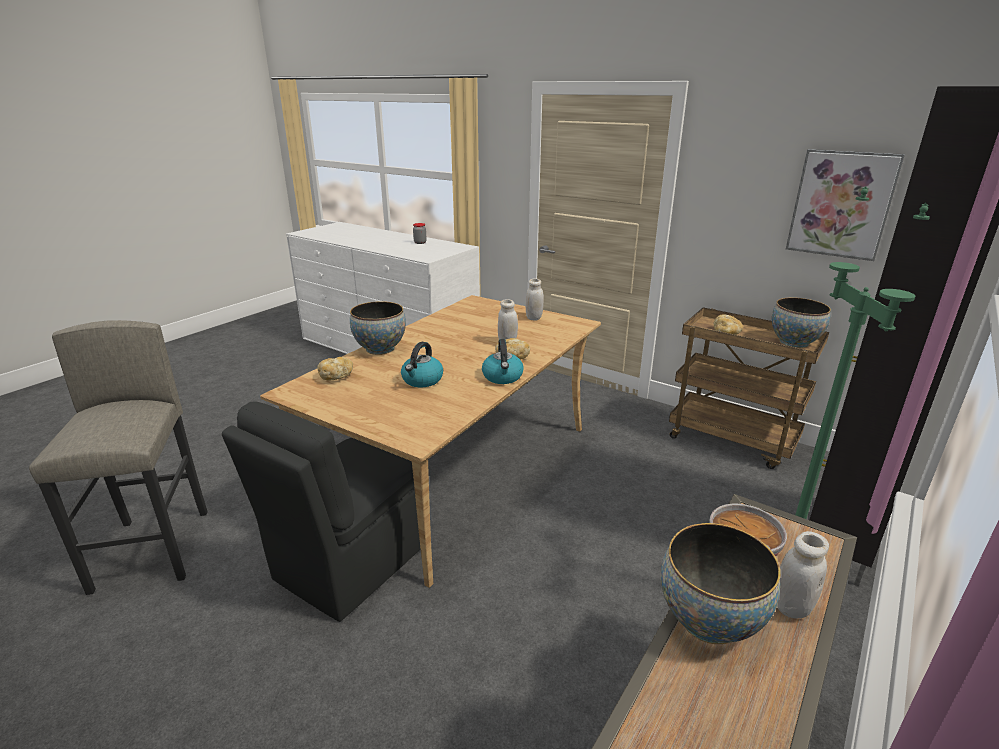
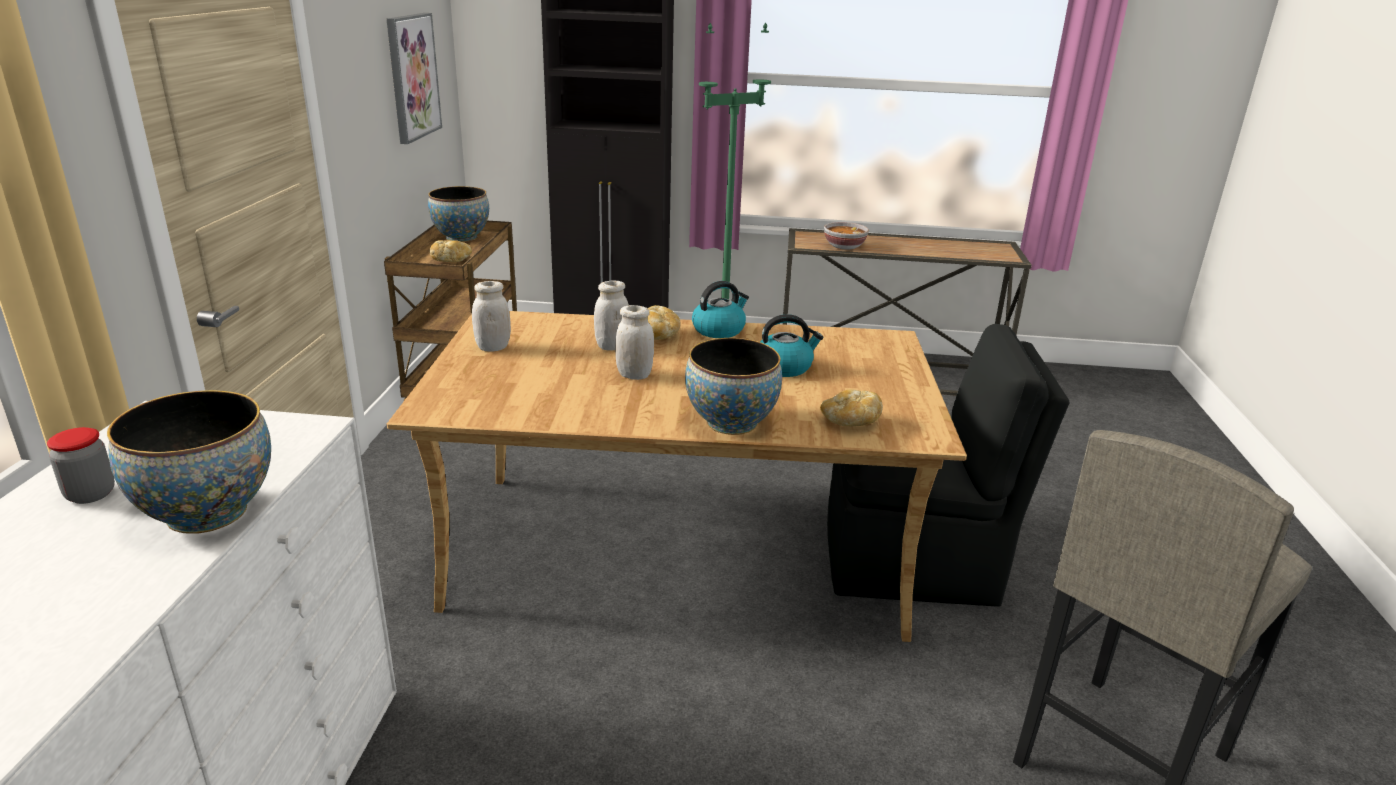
camera: 120 degrees left, 0 degrees up
(709, 621) = (911, 250): bowl -> bowl (208, 513)
(791, 607) = (871, 239): white jar -> white jar (634, 375)

